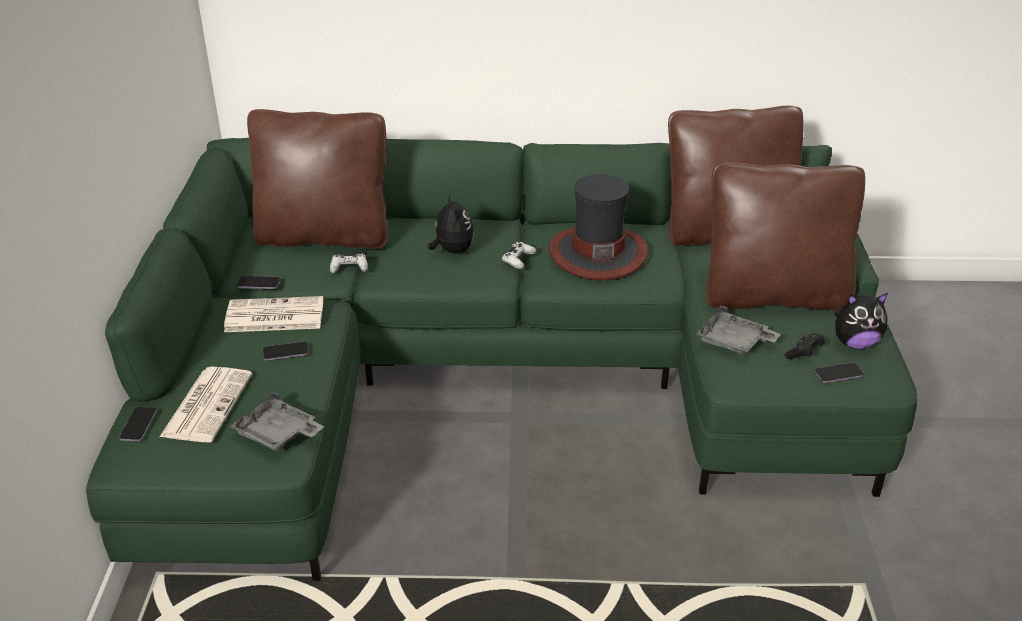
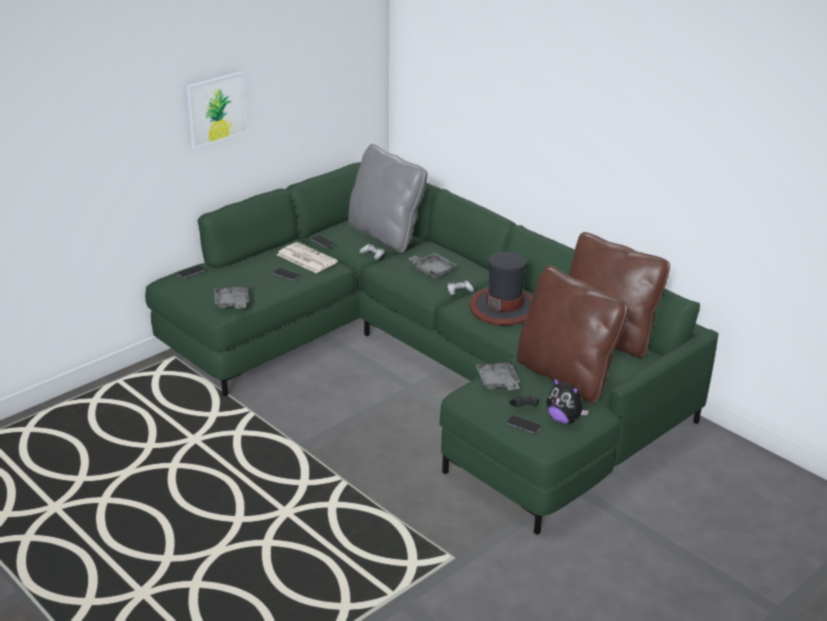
camera: 45 degrees right, 5 degrees down
(83, 125) = (216, 109): none -> picture
(207, 404) = (225, 278): newspaper -> none
(324, 236) = (386, 235): brown pillow -> grey pillow
(452, 251) = (432, 270): plush toy -> grey tray

